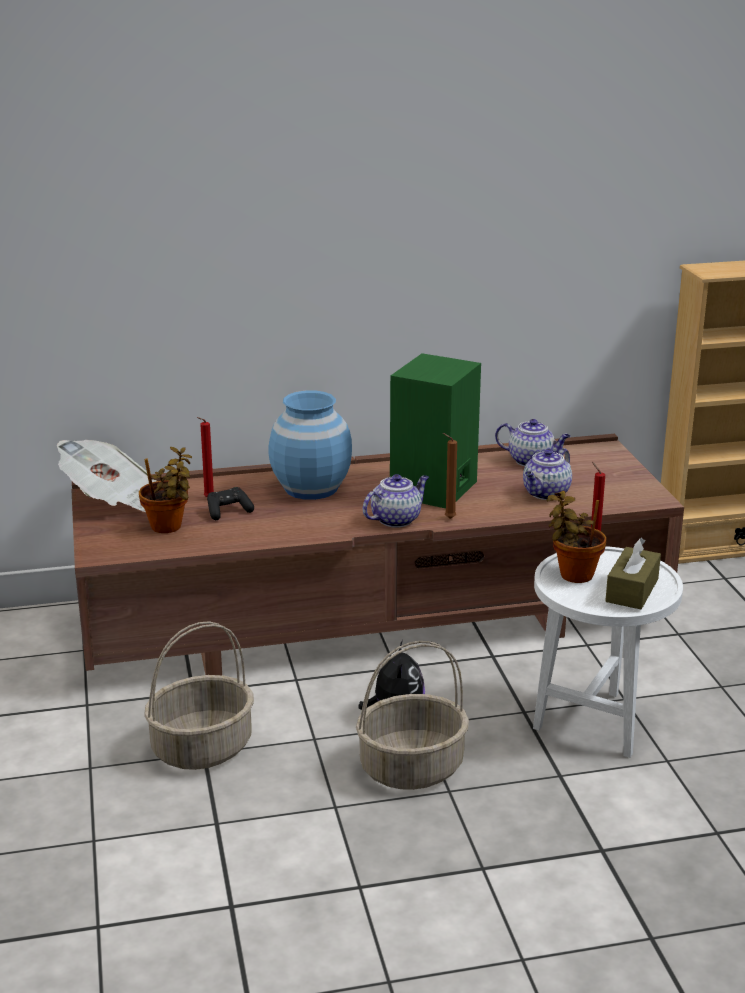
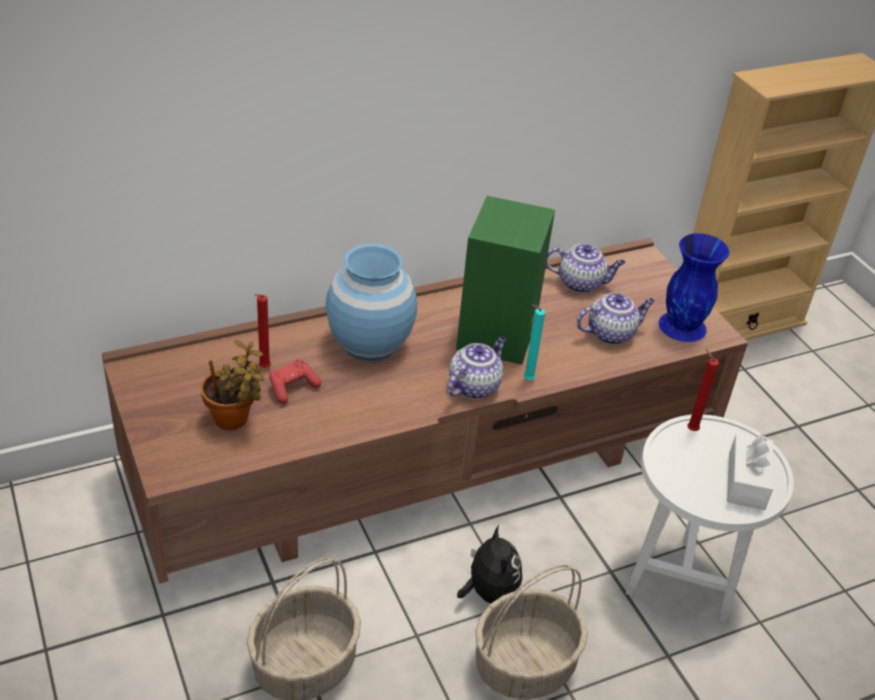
camera: 15 degrees left, 15 degrees up
(113, 501) = (158, 380): newspaper -> none
(228, 511) = (292, 388): black game controller -> red game controller
(448, 518) = (526, 380): brown candle -> turquoise candle
(546, 494) = (611, 333): teapot -> teapot turned 135 degrees counterclockwise
(572, 574) = (679, 459): potted plant -> none
(621, 492) = (683, 326): none -> blue vase
(632, 590) = (746, 481): brown tissue box -> white tissue box

